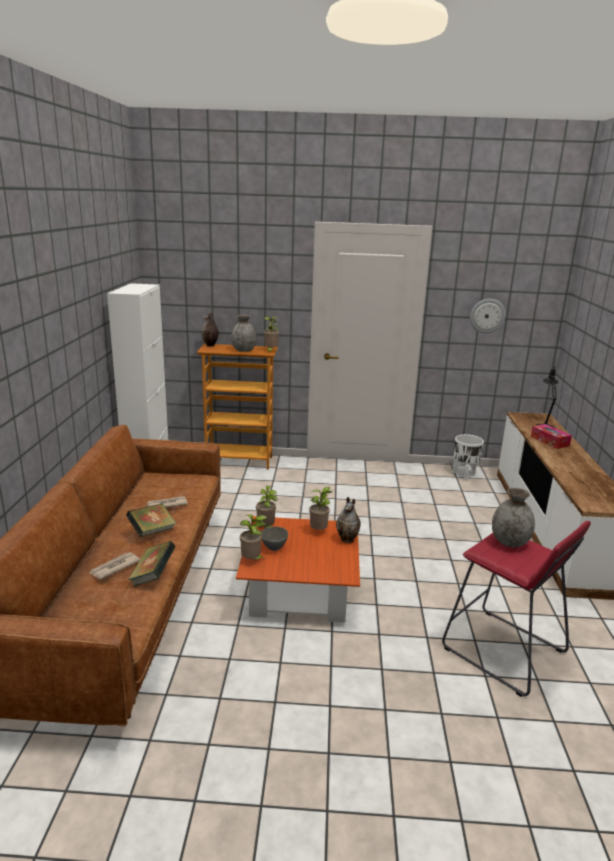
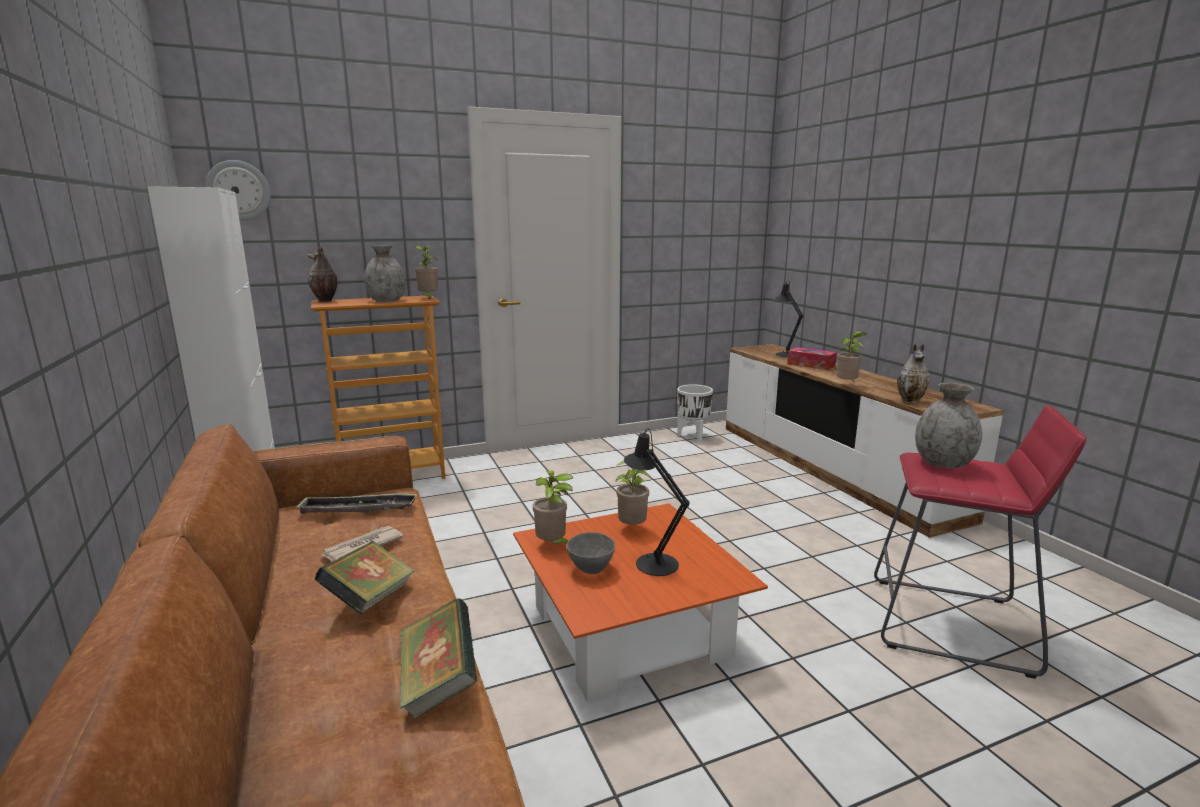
camera: 25 degrees left, 5 degrees down
(114, 567) = (337, 693): newspaper -> none
(179, 482) = (358, 509): none -> tray
(252, 561) = (576, 599): potted plant -> potted plant (847, 385)
(310, 553) = (652, 561): none -> black table lamp
(348, 540) = (683, 529): vase -> vase (911, 401)
(487, 315) = (691, 232): wall clock -> wall clock (238, 190)

